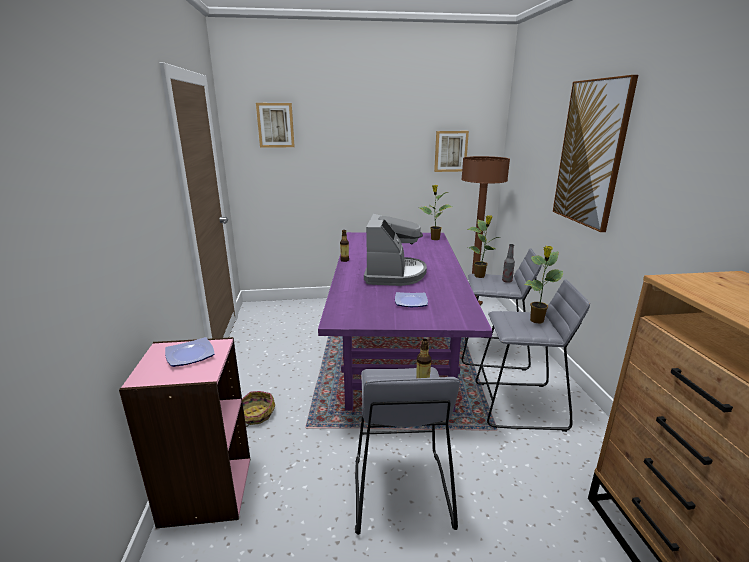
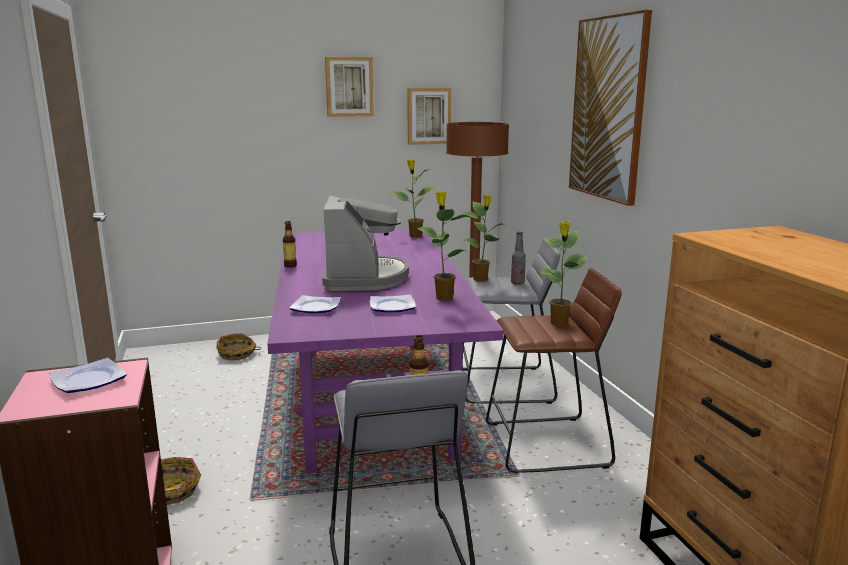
camera: 10 degrees left, 5 degrees down
(275, 125) = (174, 79): picture -> picture (349, 87)
(311, 311) = (237, 354): none -> basket
(357, 298) = (317, 307): none -> plate
(449, 295) = (443, 297): none -> potted plant
(519, 406) = (546, 445): grey stool -> brown stool

